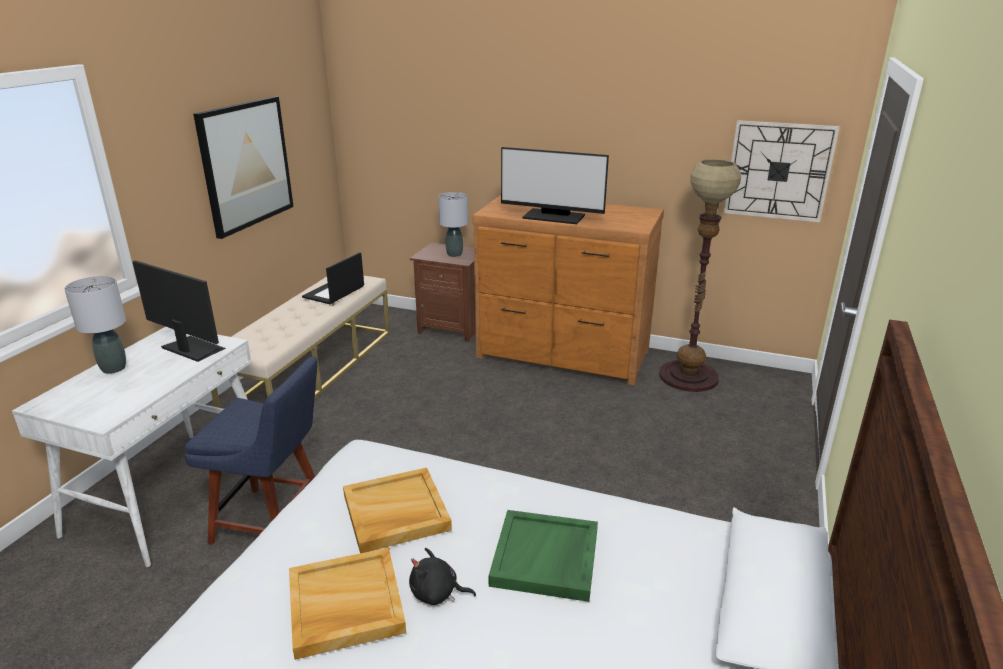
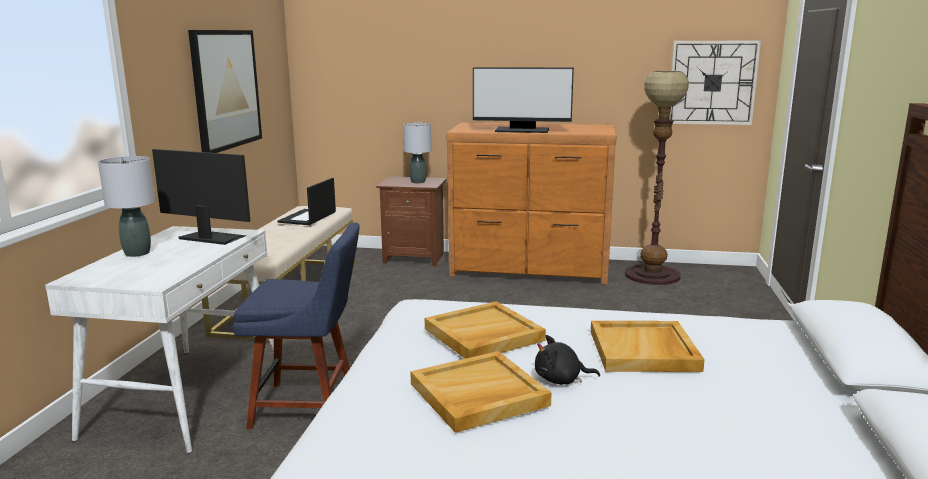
camera: 10 degrees left, 10 degrees down
(546, 558) = (644, 351): green tray -> beige tray

